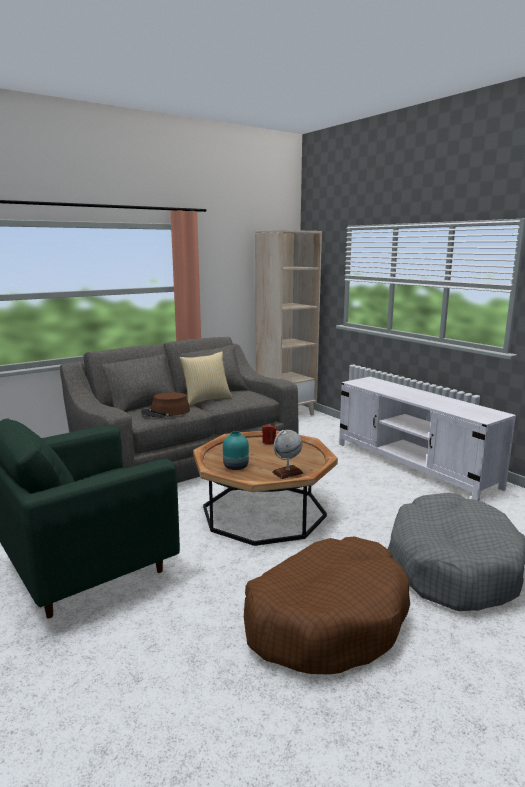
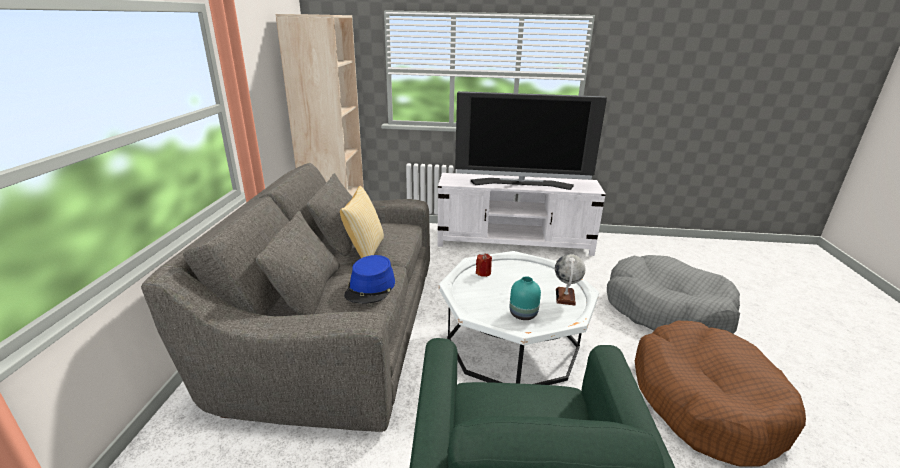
camera: 50 degrees left, 10 degrees up
(166, 412) = (370, 288): brown hat -> blue hat
(264, 512) = (512, 344): brown coffee table -> white coffee table
(417, 398) = (522, 184): none -> television

